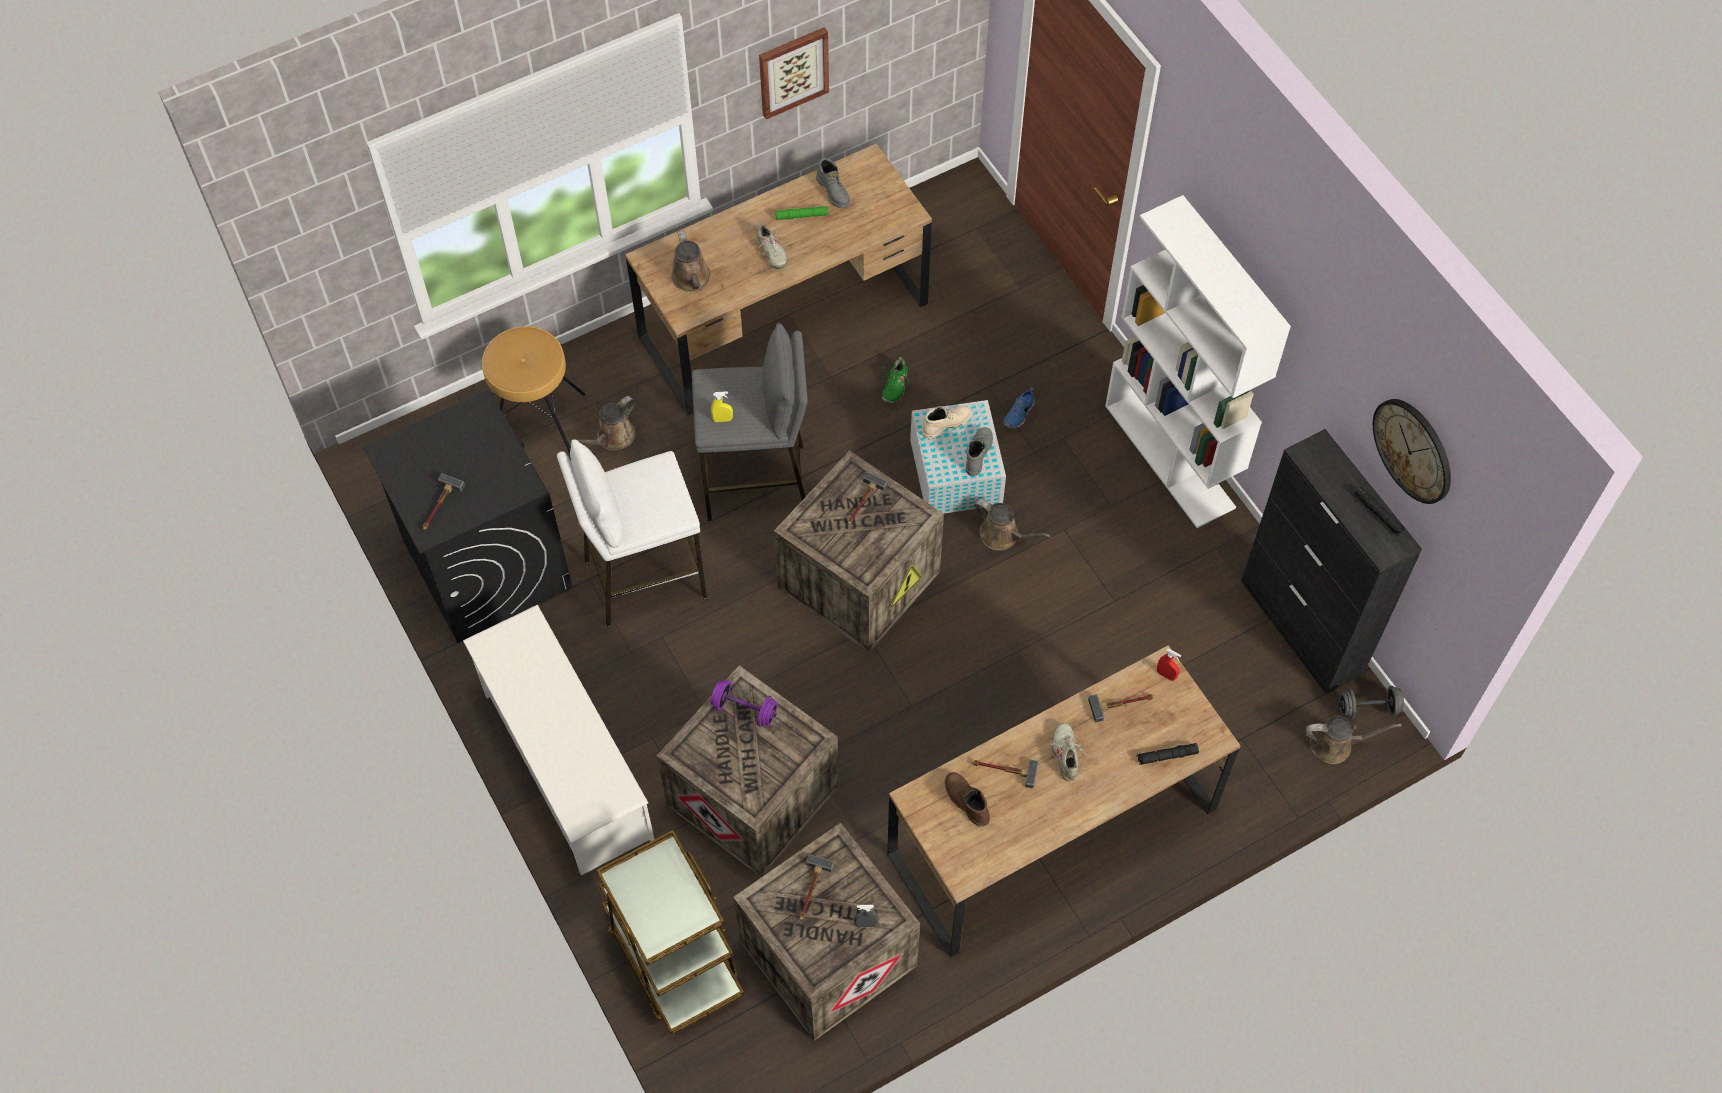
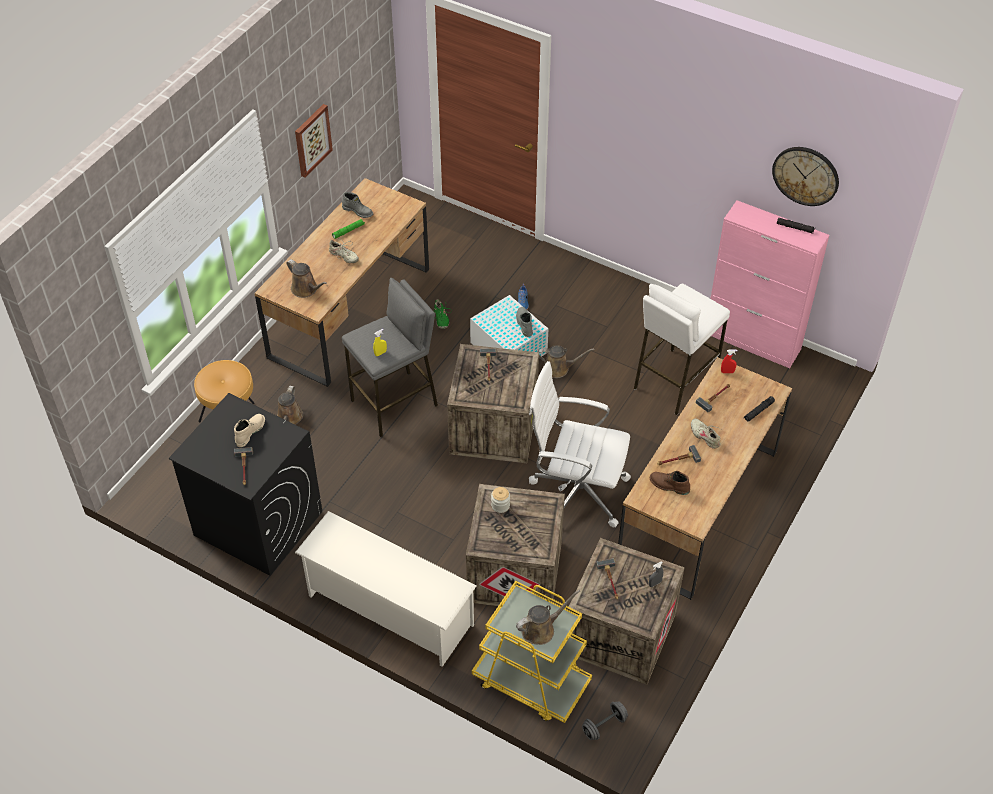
camera: 30 degrees left, 10 degrees down
(644, 577) = (363, 485): white stool -> white stool (674, 382)
(673, 955) = (530, 682): brown cart -> yellow cart
(744, 710) = (500, 505): purple dumbbell -> jar
(905, 726) = (576, 491): none -> white office chair
(946, 424) = (495, 316): beige boot -> beige boot (249, 432)
(1171, 456) = (621, 288): white bookcase -> none
(1302, 627) = (753, 341): black cabinet -> pink cabinet
(1335, 745) = (813, 390): brown watering can -> brown watering can (541, 629)
(1368, 708) = (816, 365): grey dumbbell -> grey dumbbell (604, 725)

